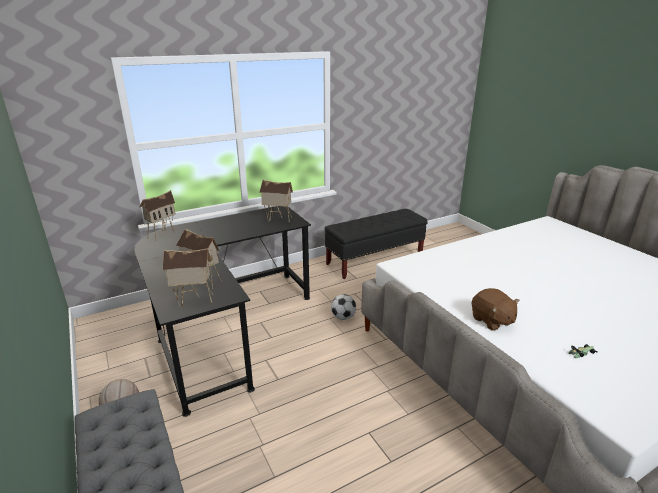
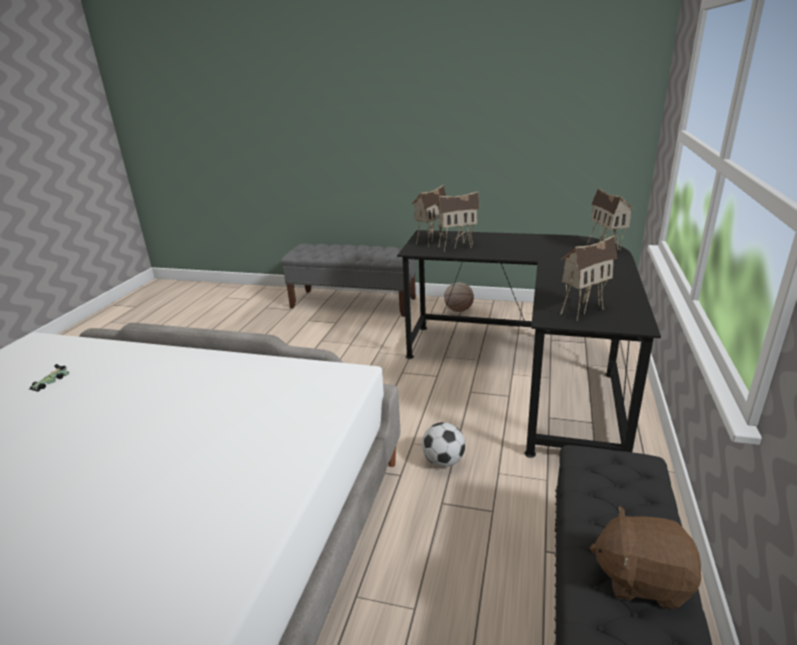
camera: 135 degrees right, 0 degrees up
(491, 320) = (167, 367): brown plush toy -> brown plush toy (642, 578)

